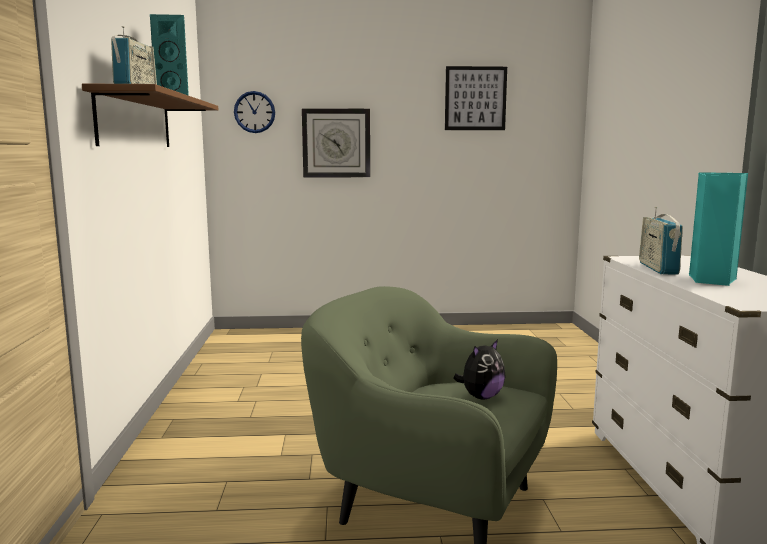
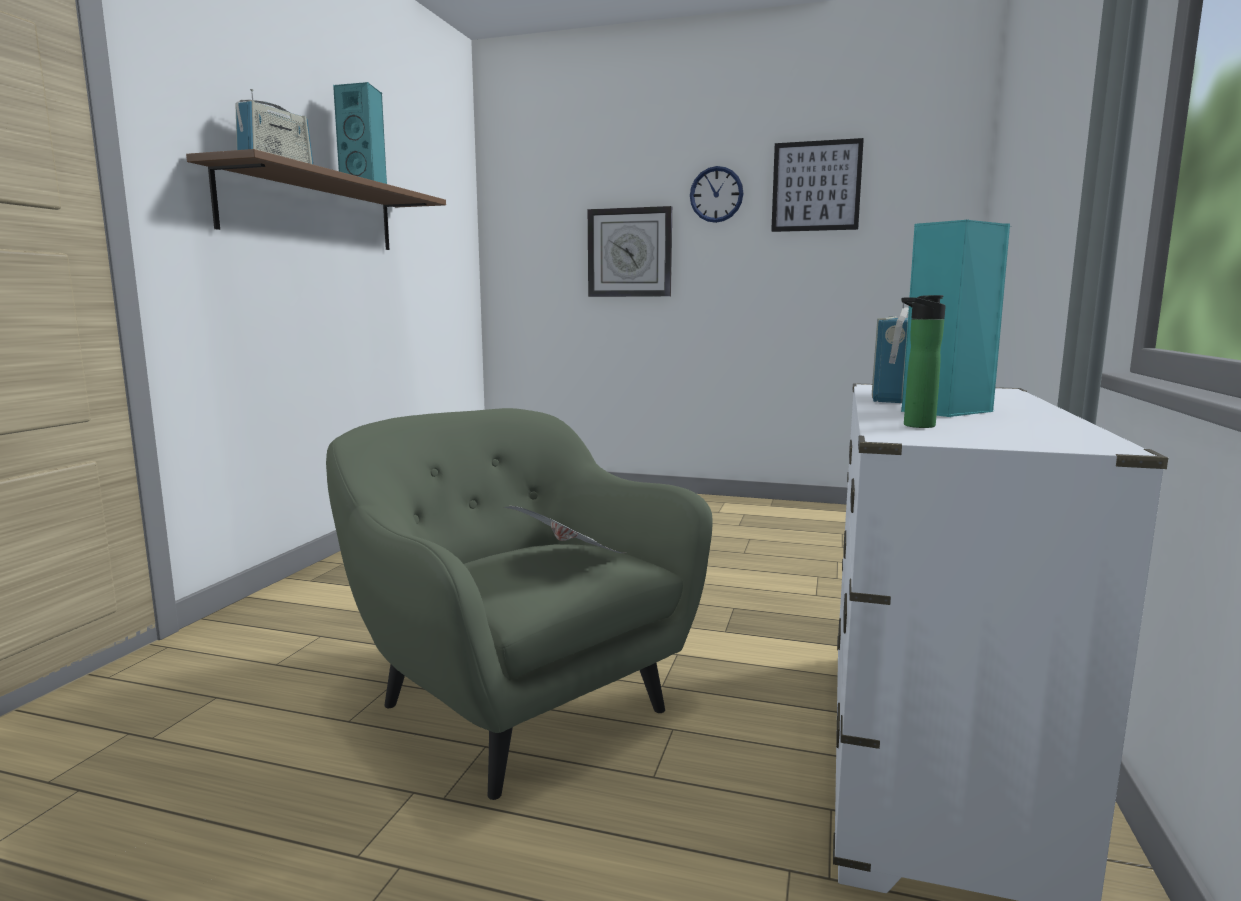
camera: 20 degrees right, 0 degrees up
(254, 112) = (534, 216): wall clock -> wall clock (716, 194)
(481, 397) = (568, 562): plush toy -> newspaper
(731, 295) = (915, 426): none -> bottle

